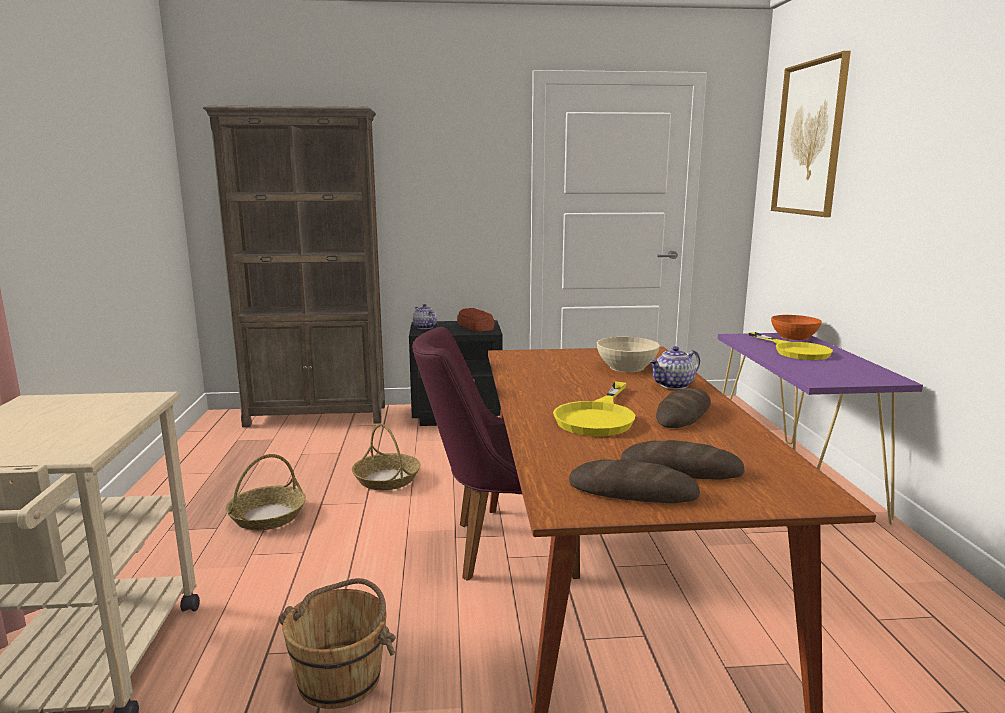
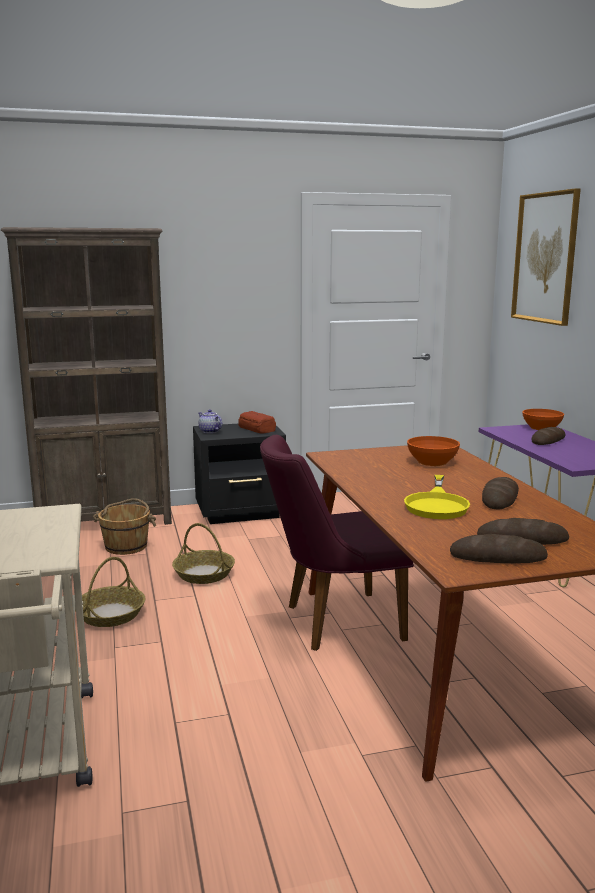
camera: 10 degrees left, 0 degrees up
(341, 678) = (248, 733): brown bucket -> brown bucket (126, 546)
(626, 367) = (432, 461): beige bowl -> orange bowl
(674, 385) = (479, 475): teapot -> none
(795, 351) = (548, 440): yellow frying pan -> bread

